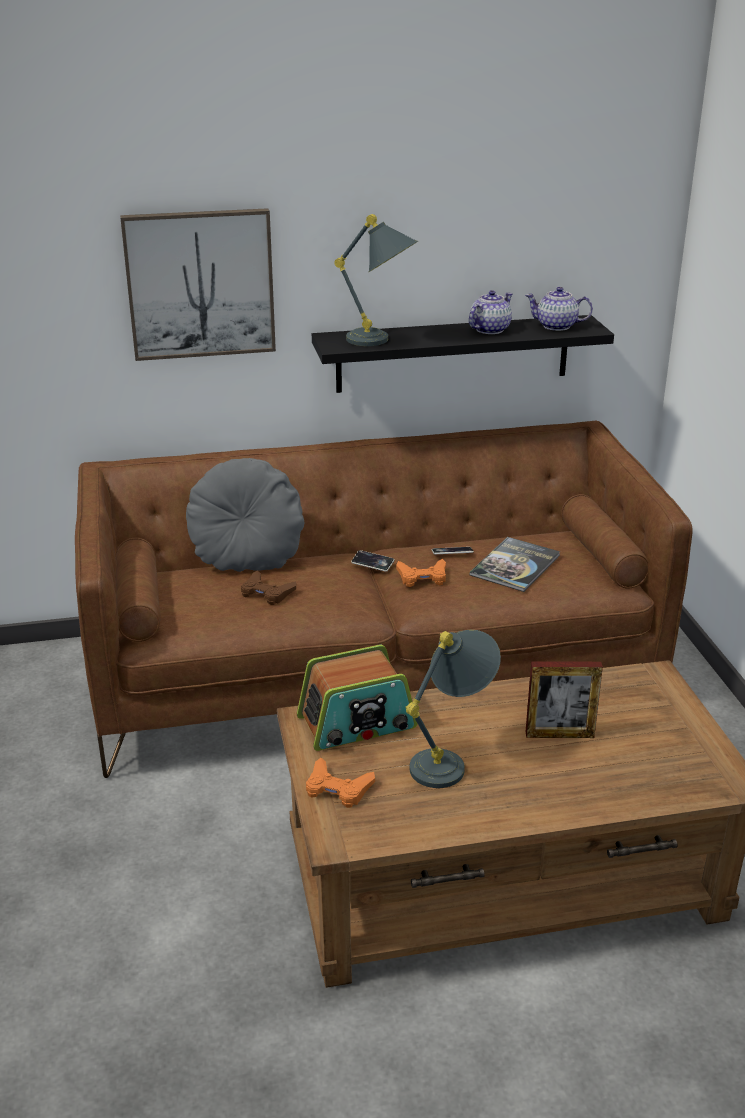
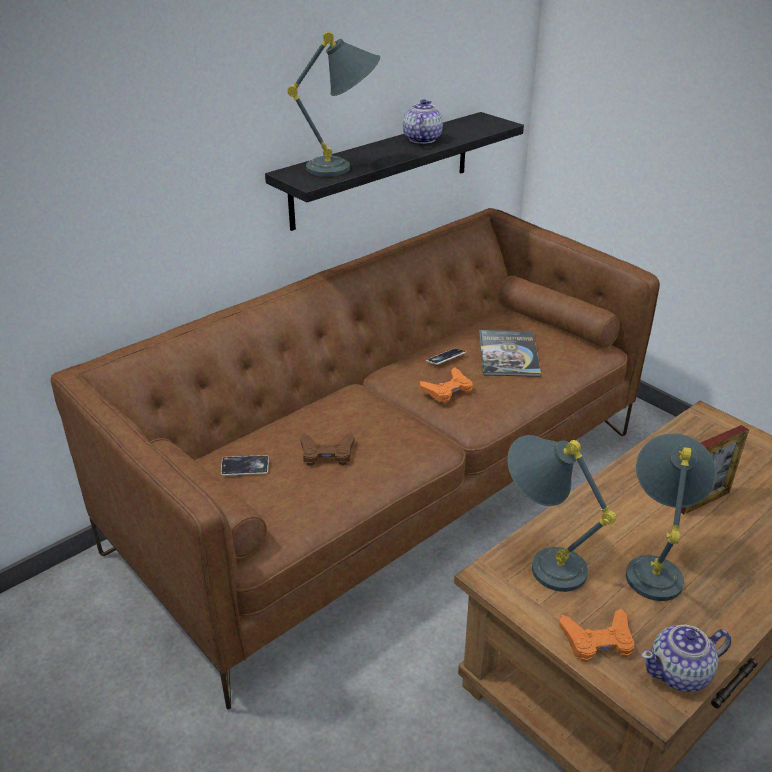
camera: 30 degrees left, 5 degrees up
(200, 284) = (152, 138): picture -> none
(248, 562) = (271, 427): grey pillow -> none
(357, 723) = (541, 560): radio -> grey table lamp
(372, 563) = (386, 390): phone -> phone (245, 468)
(557, 326) = (471, 126): teapot -> teapot (680, 673)

